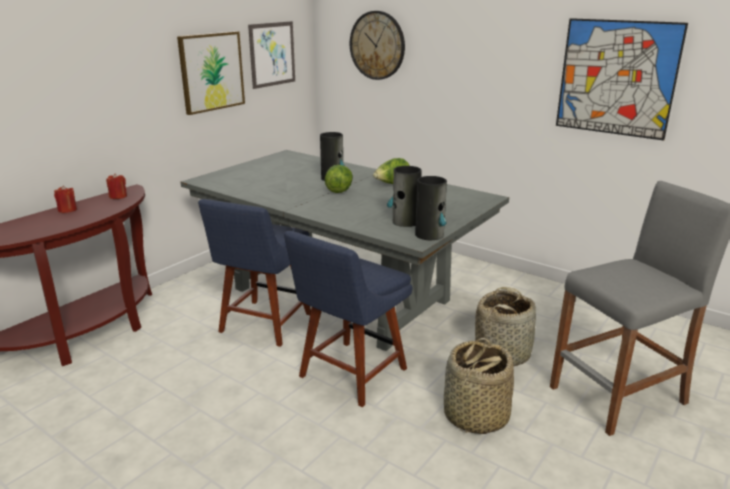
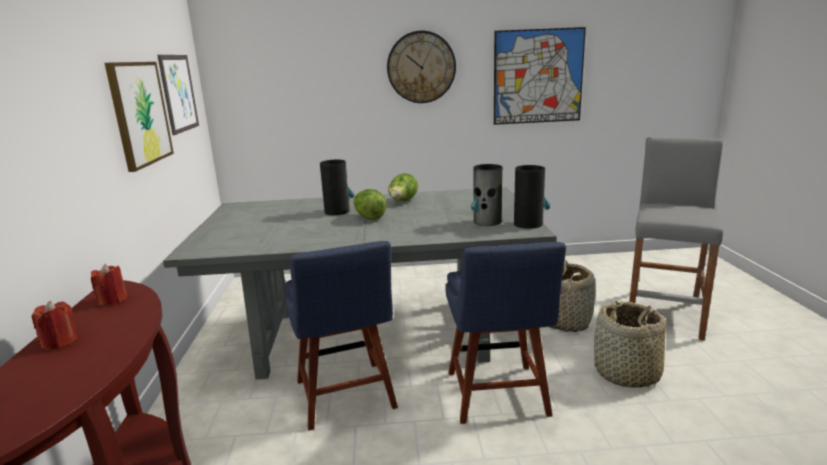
camera: 40 degrees left, 5 degrees down
(377, 45) = (293, 75): wall clock -> wall clock (421, 67)

